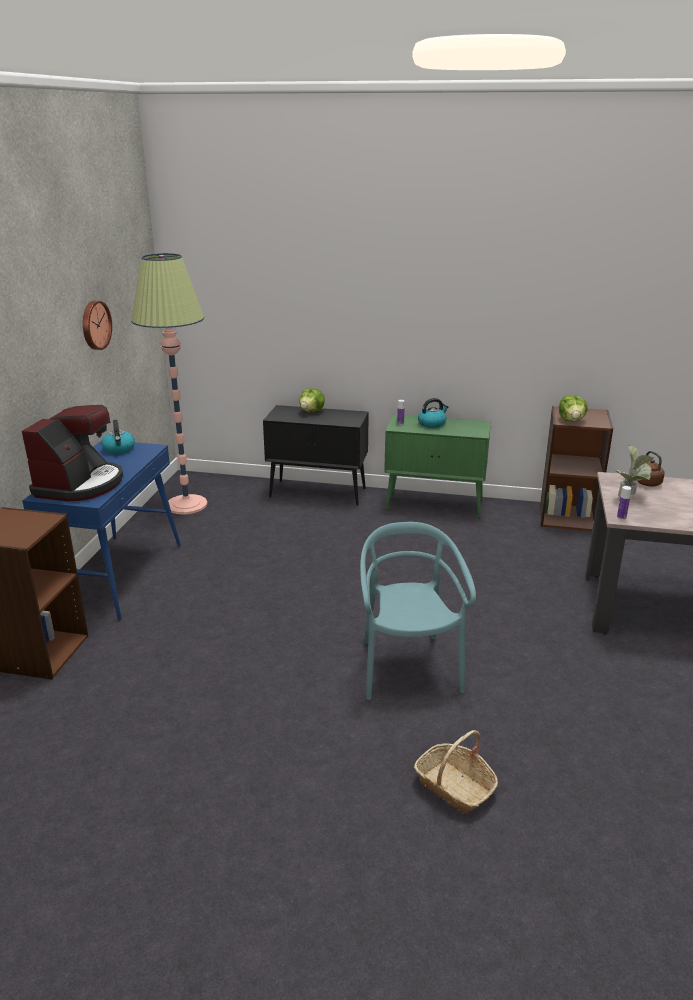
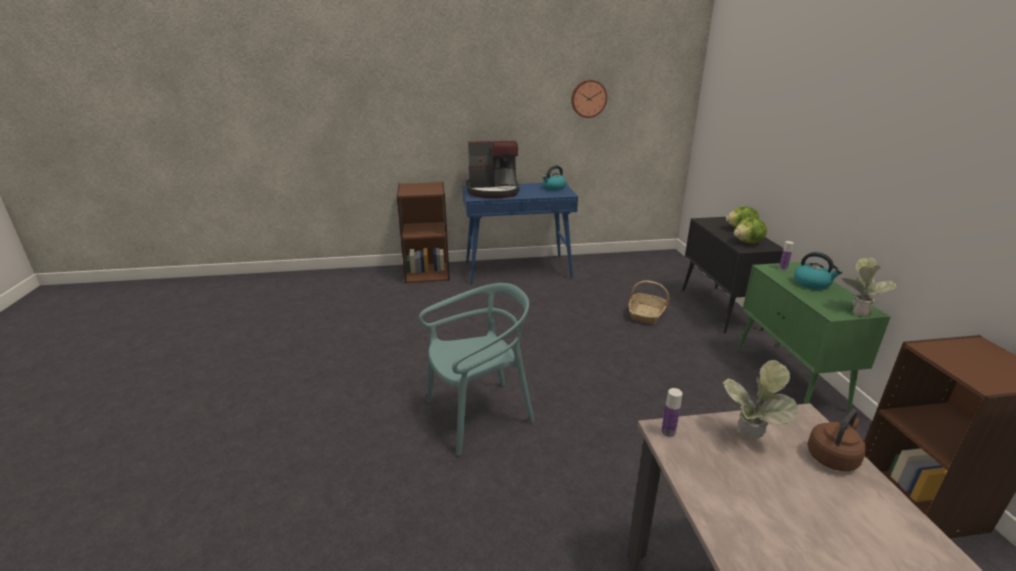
camera: 70 degrees right, 0 degrees up
(186, 505) = (629, 265): floor lamp -> none
(455, 787) = (330, 470): basket -> basket (646, 314)
(478, 426) = (857, 310): none -> potted plant
(571, 421) = (946, 355): lettuce -> lettuce (748, 242)

